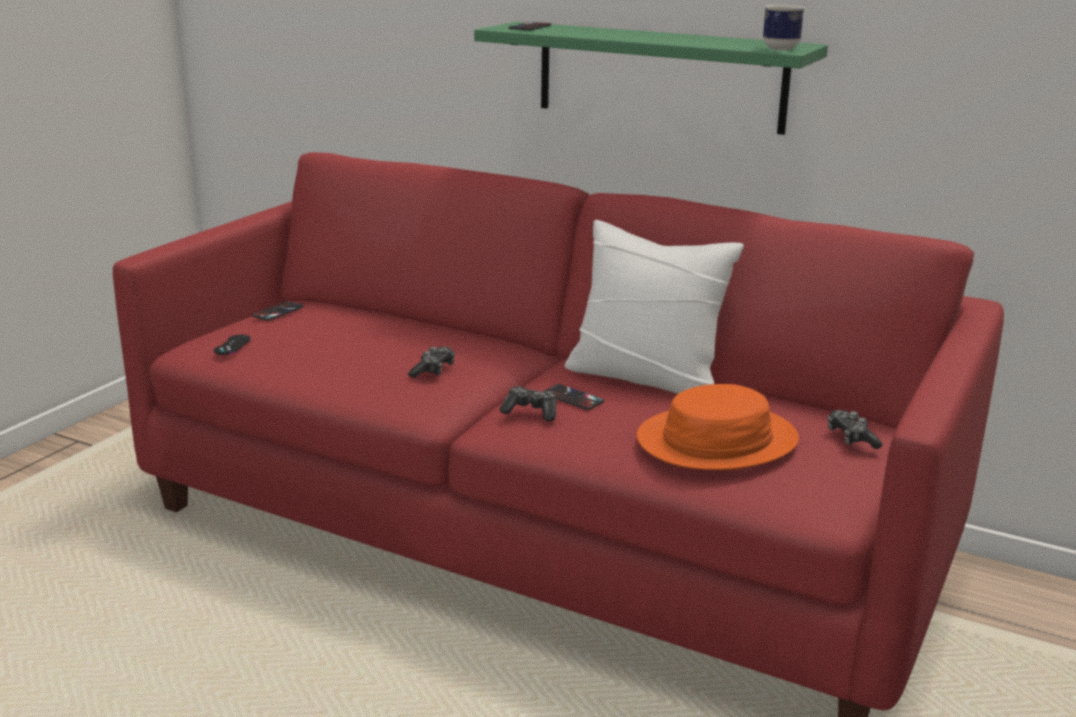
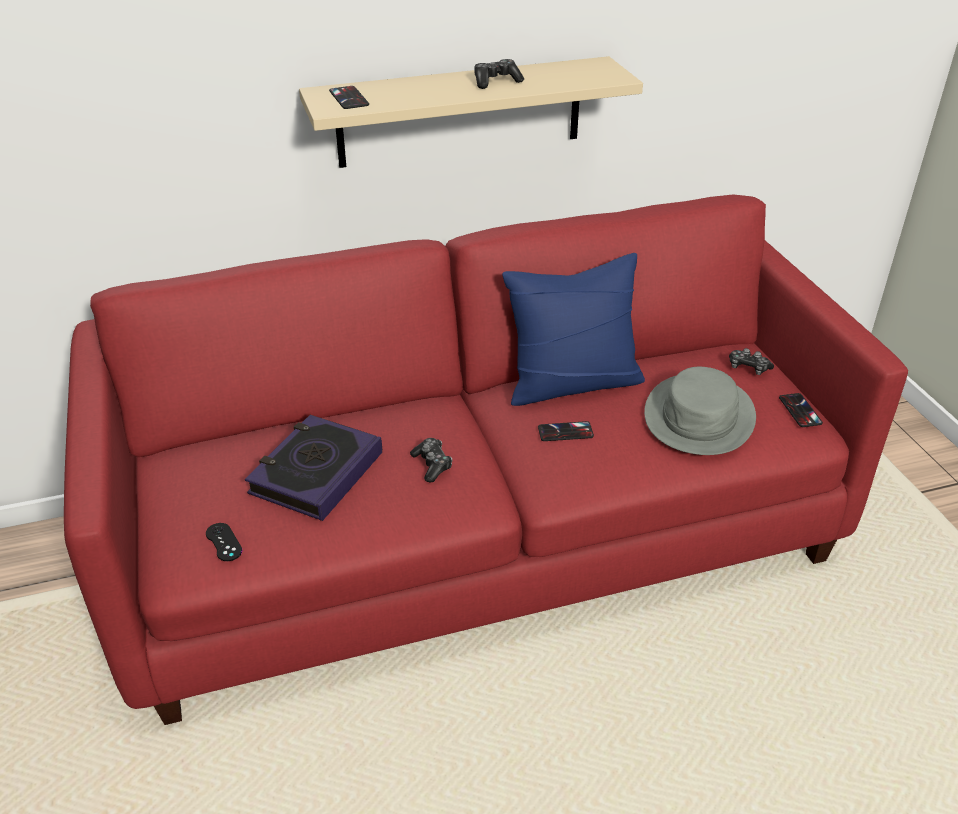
camera: 45 degrees left, 15 degrees up
(278, 311) = (188, 478): phone -> phone (800, 410)
(351, 341) = (316, 473): none -> book
(531, 412) = (562, 462): game controller -> game controller (496, 82)
(646, 378) = (572, 383): white pillow -> blue pillow
(659, 76) = (460, 112): green shelf -> beige shelf
(717, 441) = (699, 416): orange hat -> grey hat
(779, 49) = (610, 77): mug -> none

